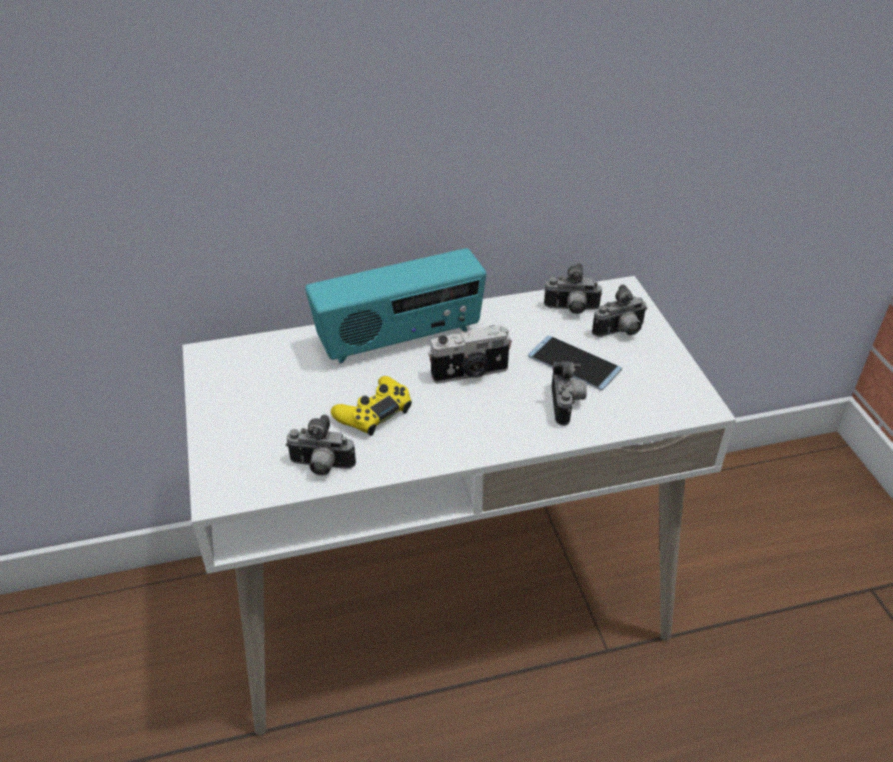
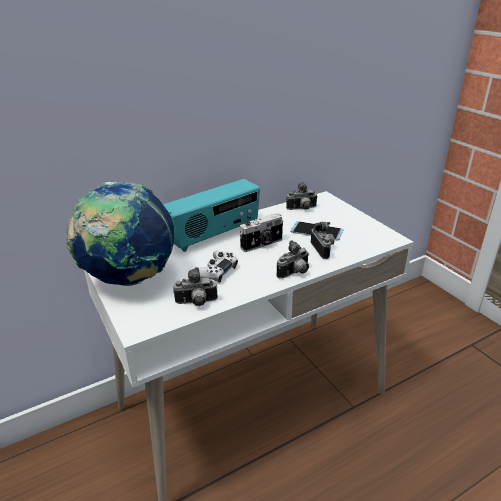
camera: 15 degrees left, 10 degrees down
(240, 399) = (130, 279): none -> globe
(374, 412) = (216, 271): yellow game controller -> white game controller
(620, 332) = (333, 214): camera -> camera (295, 273)

